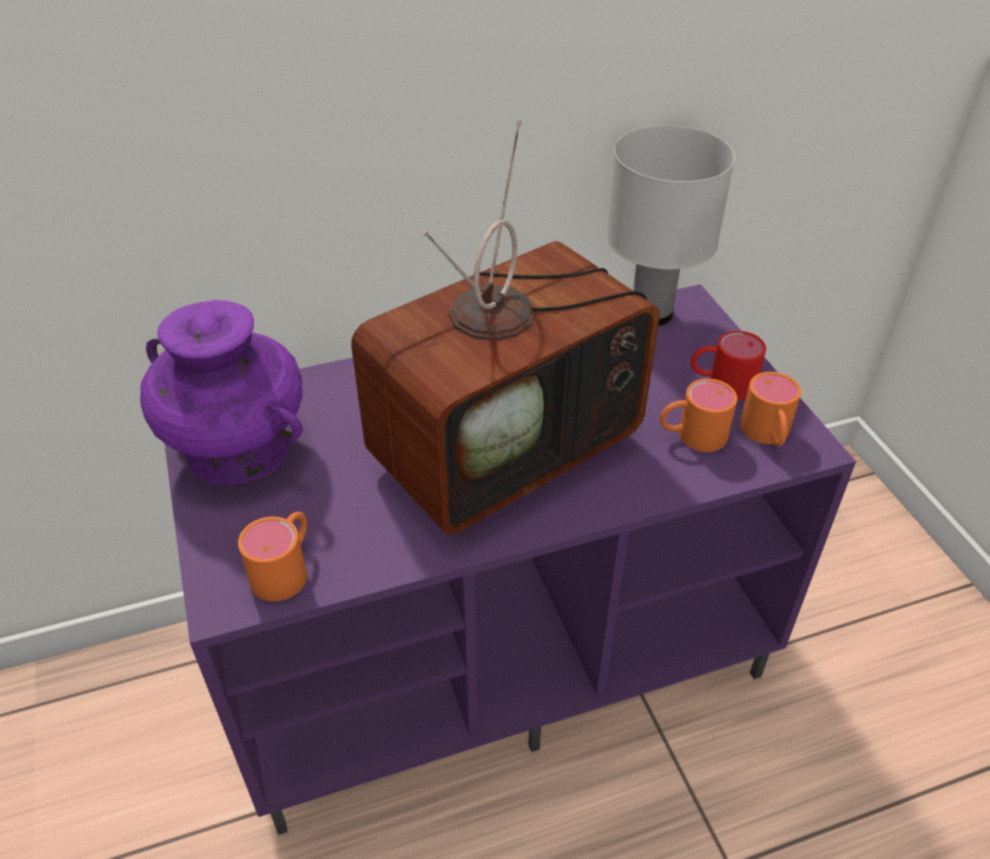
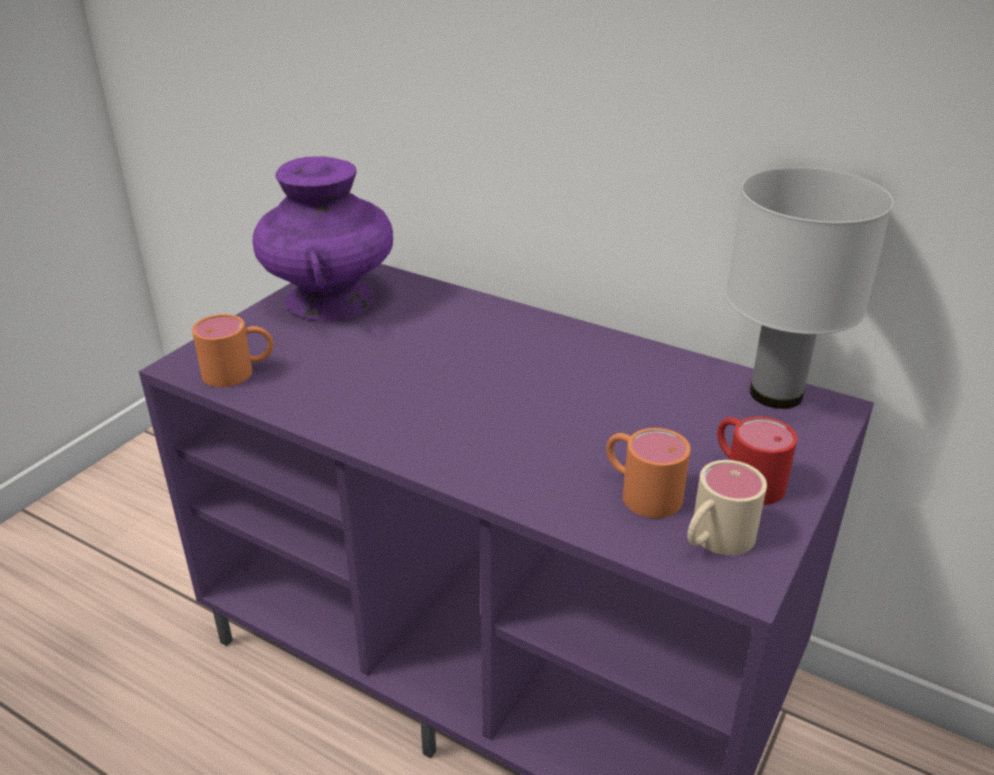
camera: 50 degrees right, 10 degrees down
(507, 444) = (486, 400): television -> none
(767, 435) = (714, 540): orange mug -> beige mug

